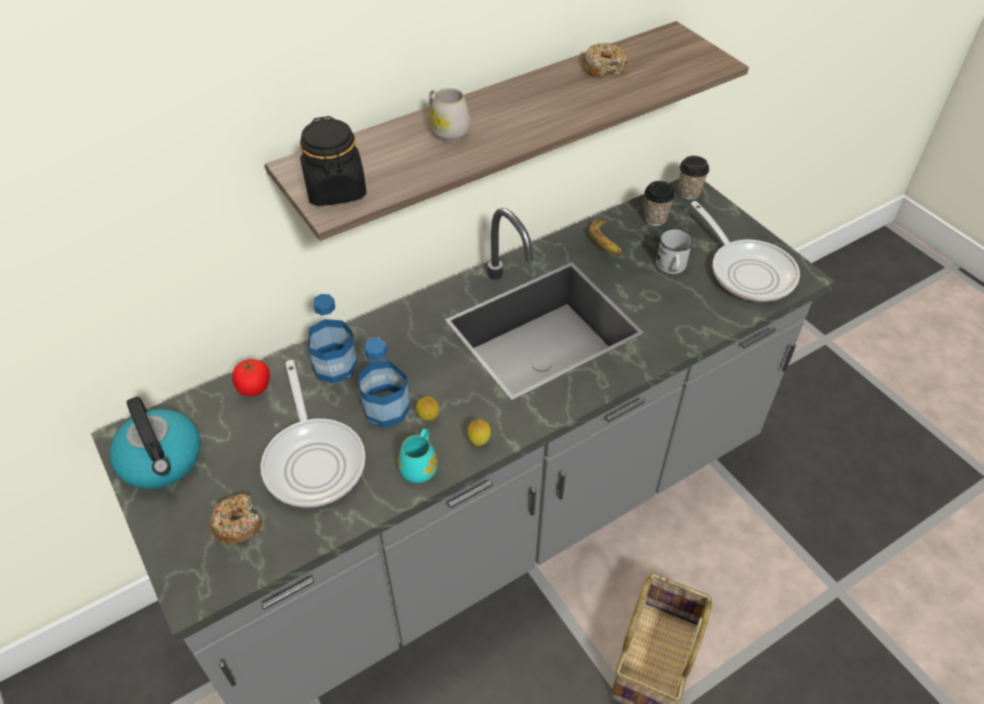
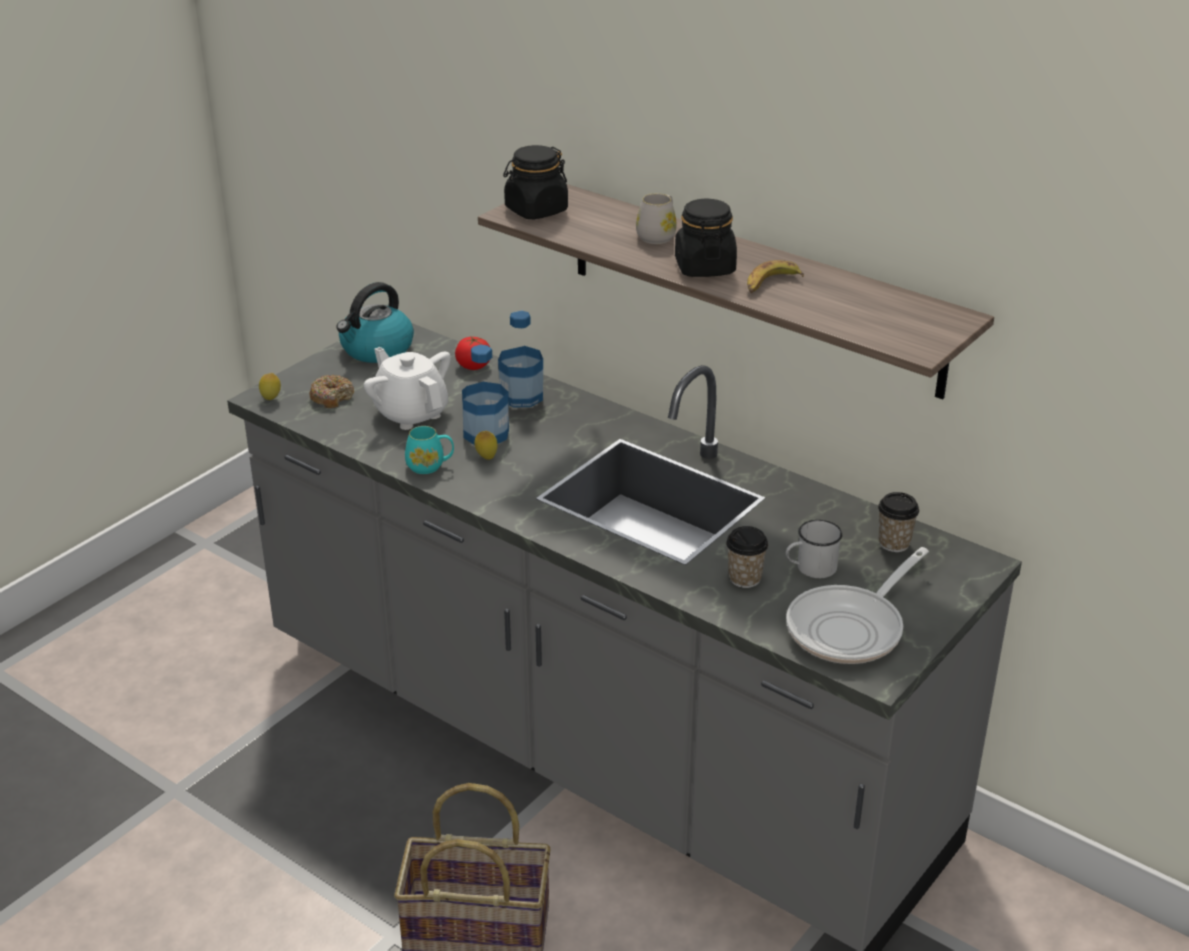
camera: 70 degrees right, 15 degrees down
(314, 459) = (411, 413): frying pan -> white teapot
(479, 442) = (473, 490): lemon -> lemon (271, 399)
(527, 121) = (704, 267): none -> black jar
(604, 67) = (842, 289): donut -> none
(606, 242) = (820, 514): banana -> banana (770, 284)
(689, 193) = (971, 562): cup -> cup (744, 578)

